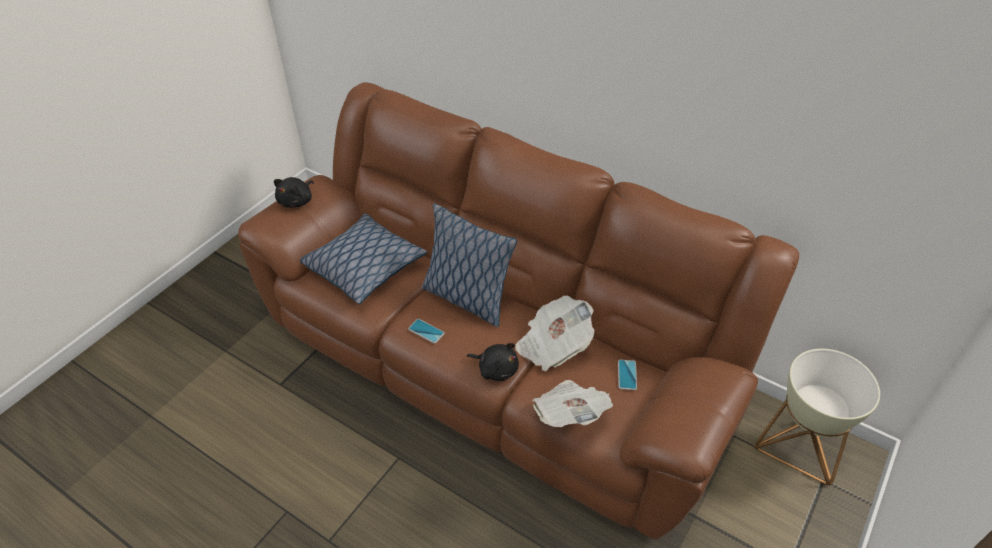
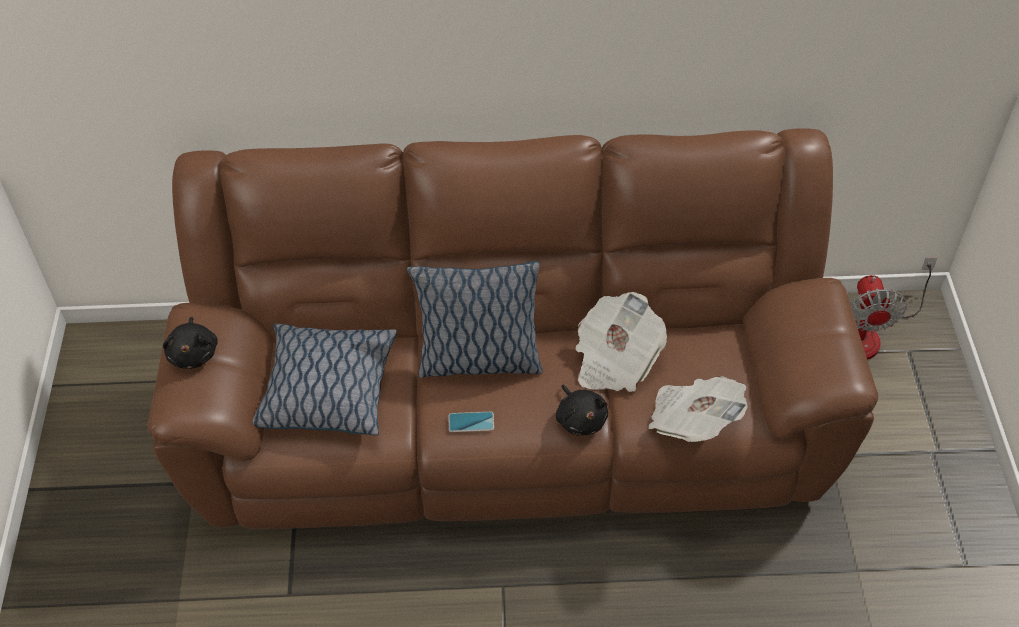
camera: 35 degrees left, 5 degrees up
(496, 369) = (580, 419): black plush toy -> black plush toy turned 75 degrees clockwise
(627, 375) = (711, 348): phone -> none
(799, 449) = (868, 333): planter -> fan

